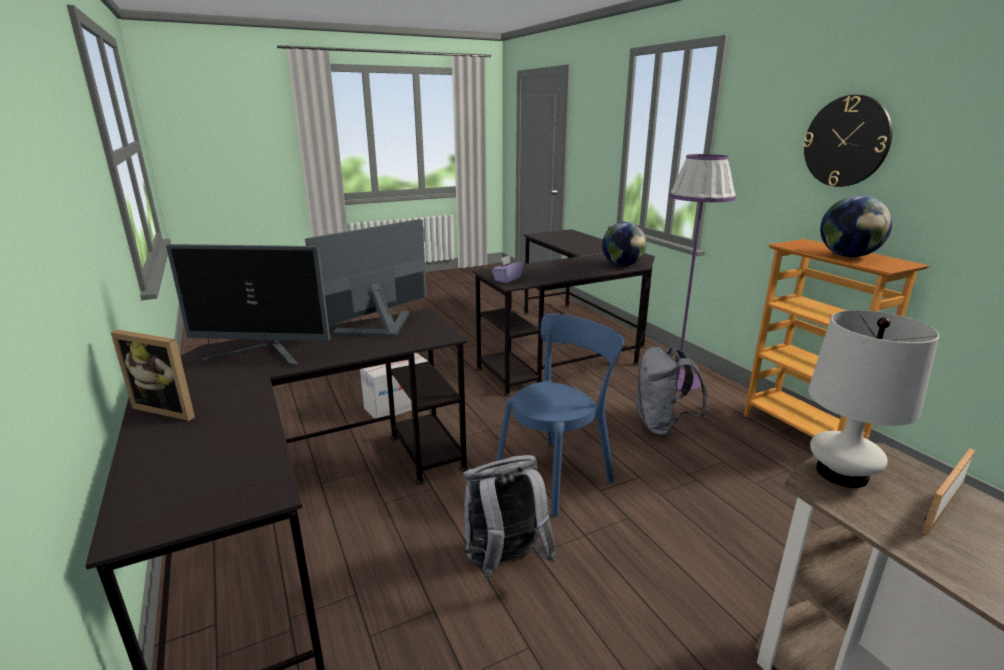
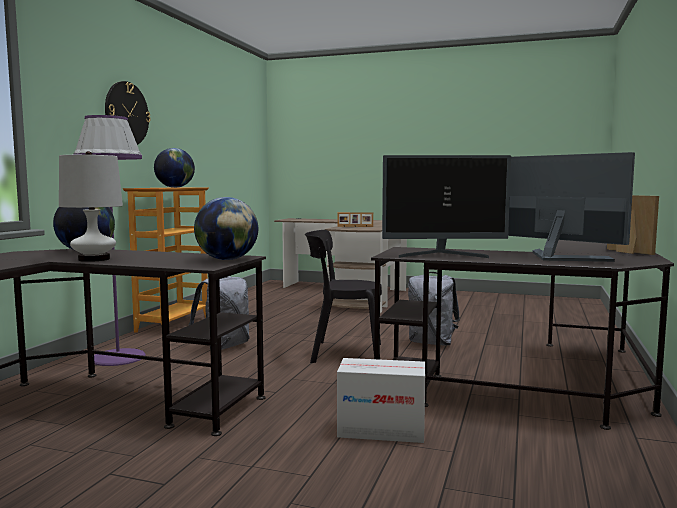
camera: 135 degrees left, 15 degrees down
(507, 279) = (227, 259): purple tissue box -> globe
(557, 474) = (342, 353): blue chair -> black chair
(841, 473) = (358, 229): white table lamp -> white table lamp (94, 259)

